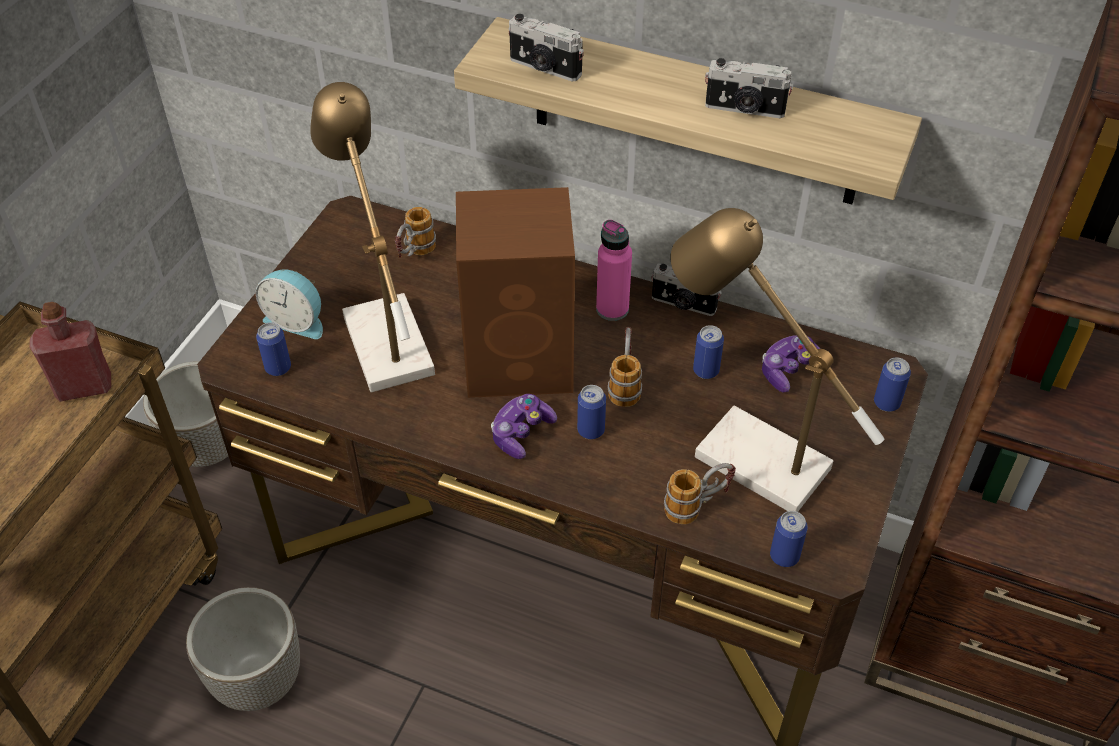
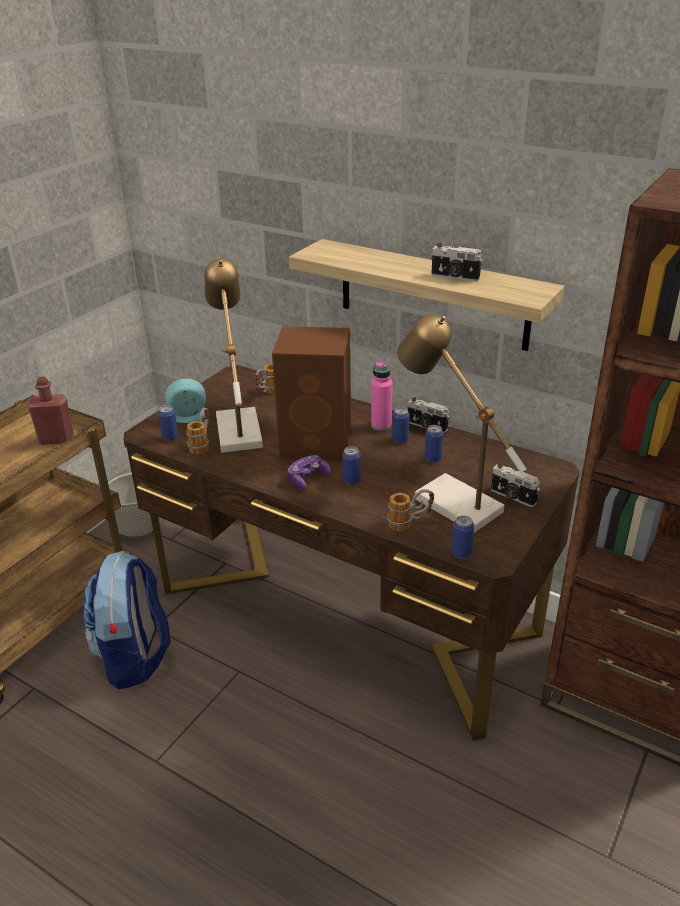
camera: 10 degrees right, 15 degrees down
(259, 681) = (135, 657): planter -> backpack
(297, 321) = (188, 417): alarm clock -> alarm clock turned 135 degrees clockwise
(544, 68) = (341, 257): camera -> camera (512, 497)
(625, 383) = (379, 460): mug -> mug (202, 444)
(789, 370) = (487, 462): game controller -> none
(886, 403) = (548, 483): can -> can (400, 440)

